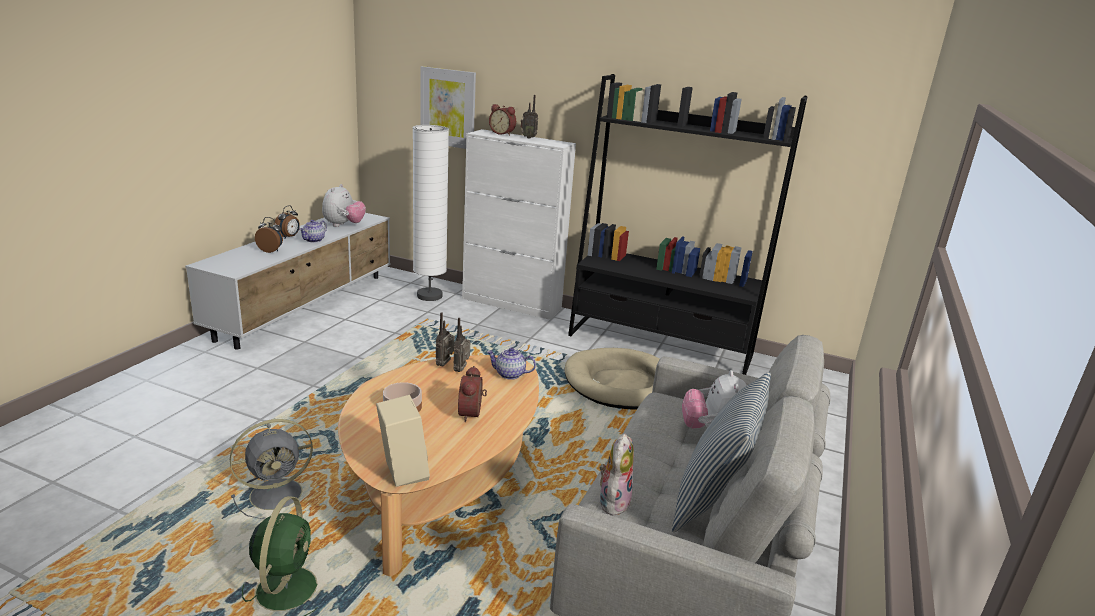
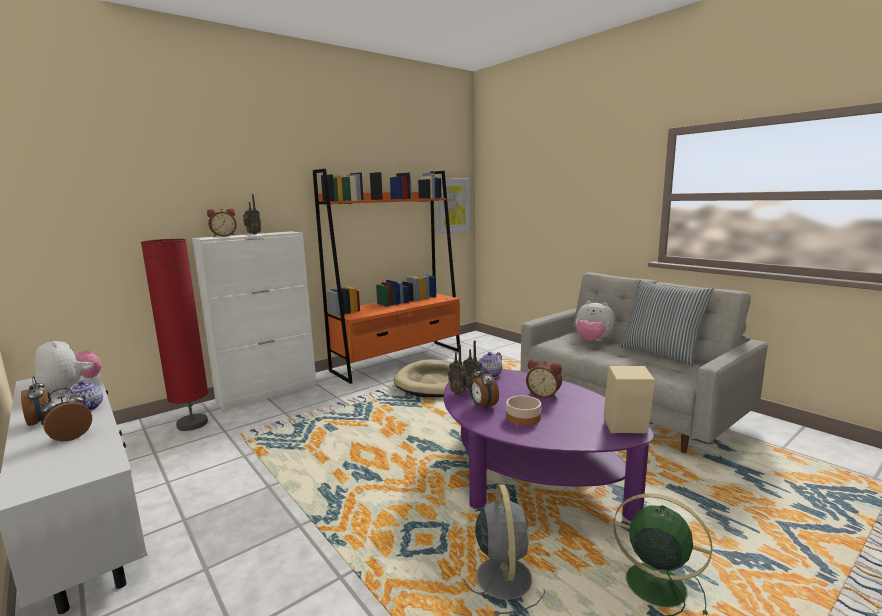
camera: 60 degrees left, 10 degrees down
(419, 382) = (482, 406): none -> alarm clock
(429, 296) = (192, 424): white floor lamp -> red floor lamp
(442, 486) = (528, 476): beige coffee table -> purple coffee table
(448, 108) = (139, 224): picture -> picture (453, 205)
(613, 501) = (663, 373): plush toy -> none
(660, 345) = (398, 360): black bookcase -> orange bookcase

